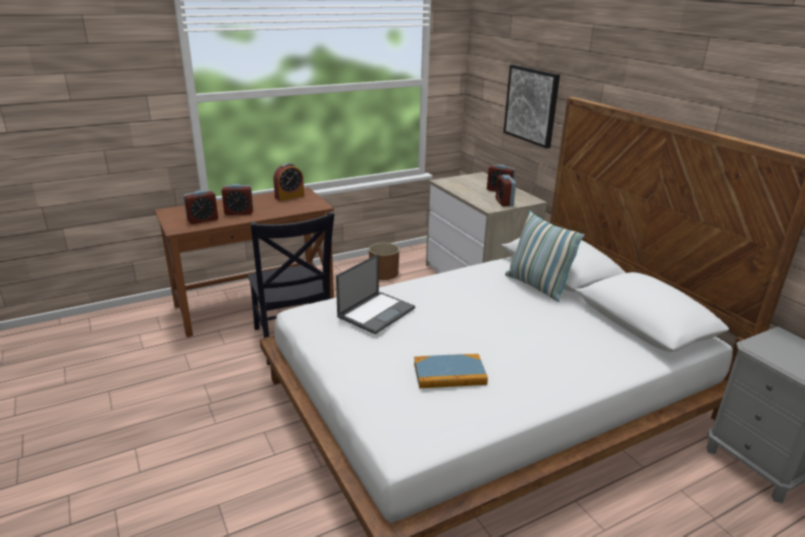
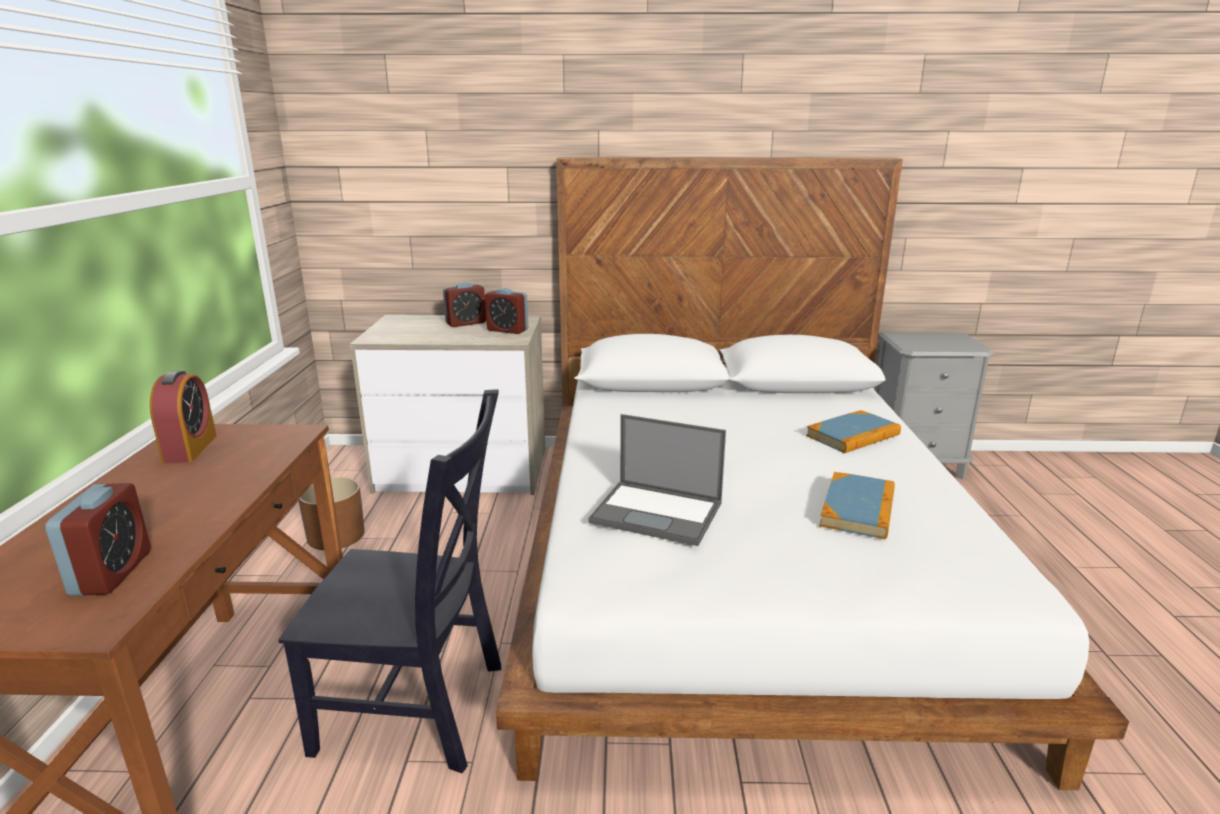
camera: 60 degrees left, 5 degrees down
(239, 212) = (163, 517): alarm clock -> none
(376, 312) = (658, 513): laptop -> laptop turned 135 degrees clockwise
(531, 105) = (469, 187): picture -> none
(537, 286) = (676, 401): pillow -> none
(566, 358) = (853, 435): none -> book

